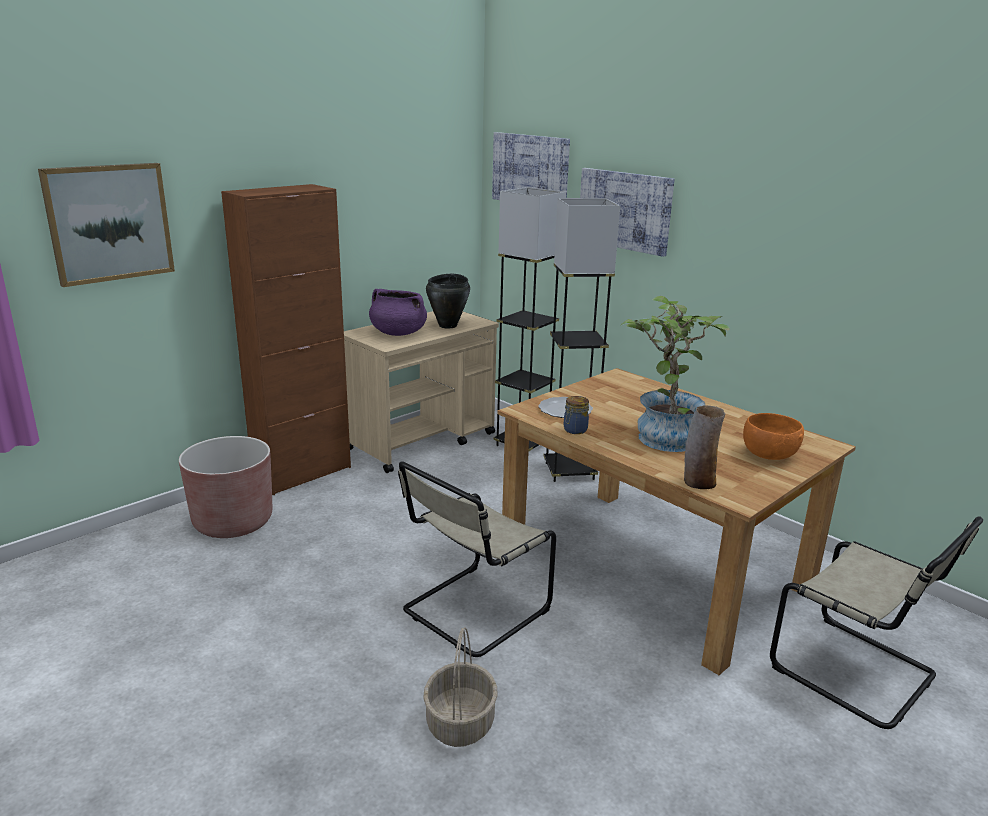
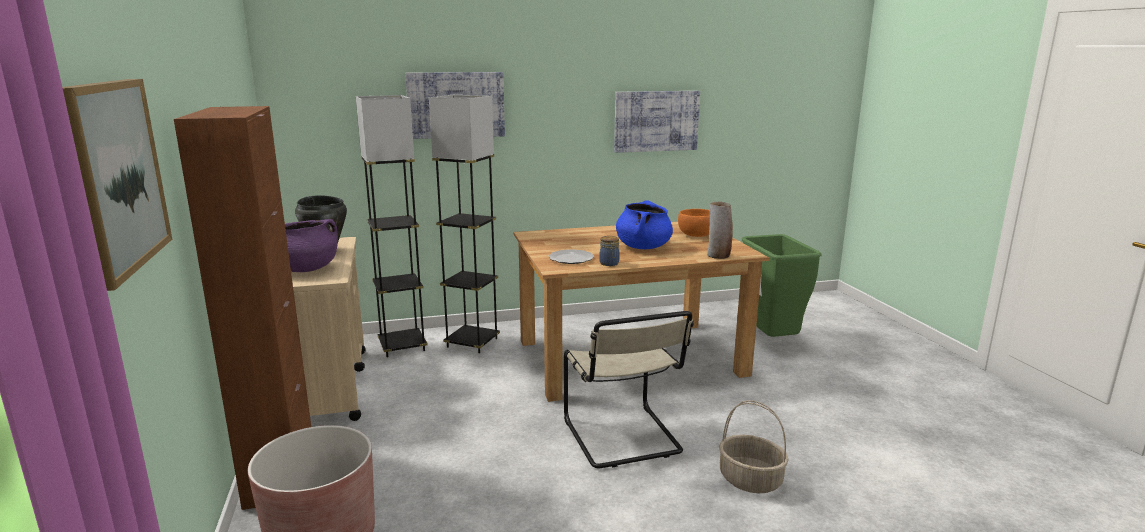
camera: 60 degrees left, 5 degrees down
(530, 170) = (333, 82): picture -> picture (656, 121)
(664, 434) = (643, 247): potted plant -> blue cooking pot
(858, 673) = (771, 341): beige chair -> green trash can

